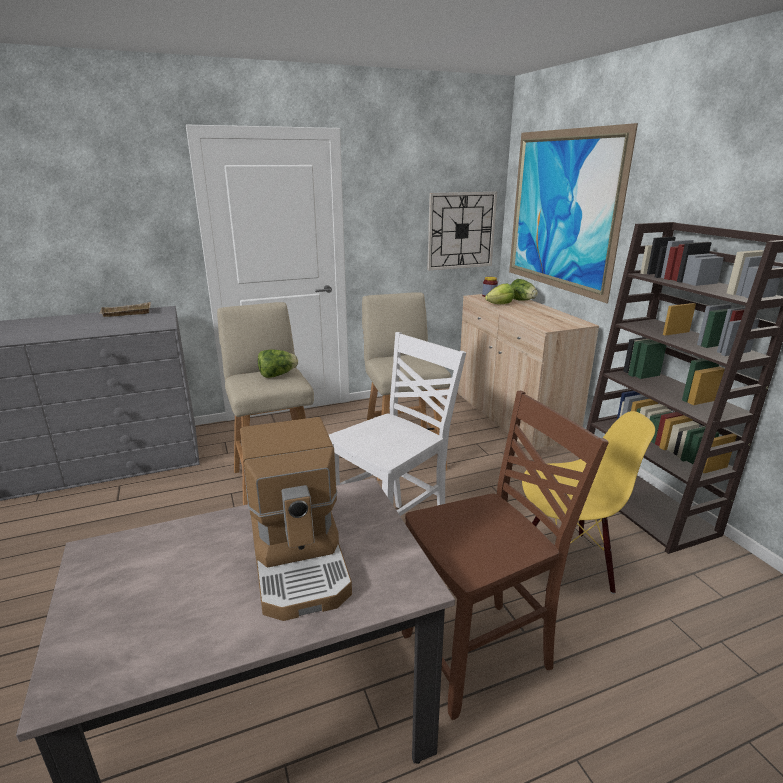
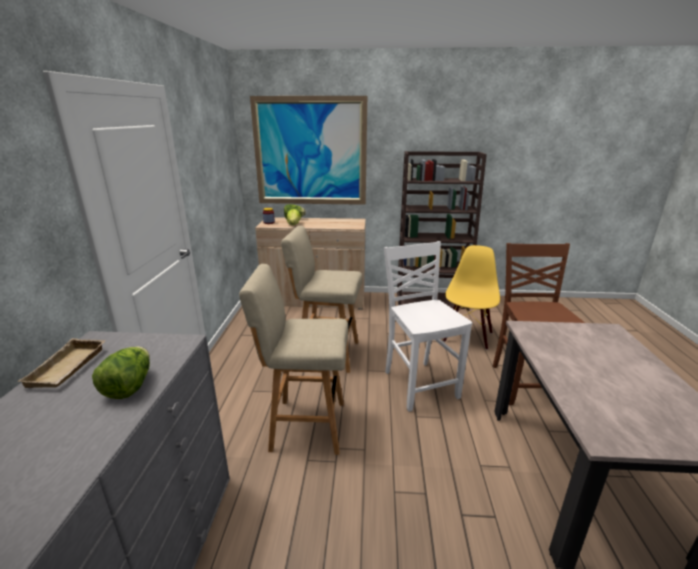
camera: 65 degrees left, 0 degrees up
(277, 375) = (310, 326): lettuce -> lettuce (129, 386)
(301, 560) = (597, 355): coffee machine -> none
(461, 230) = (228, 176): wall clock -> none

